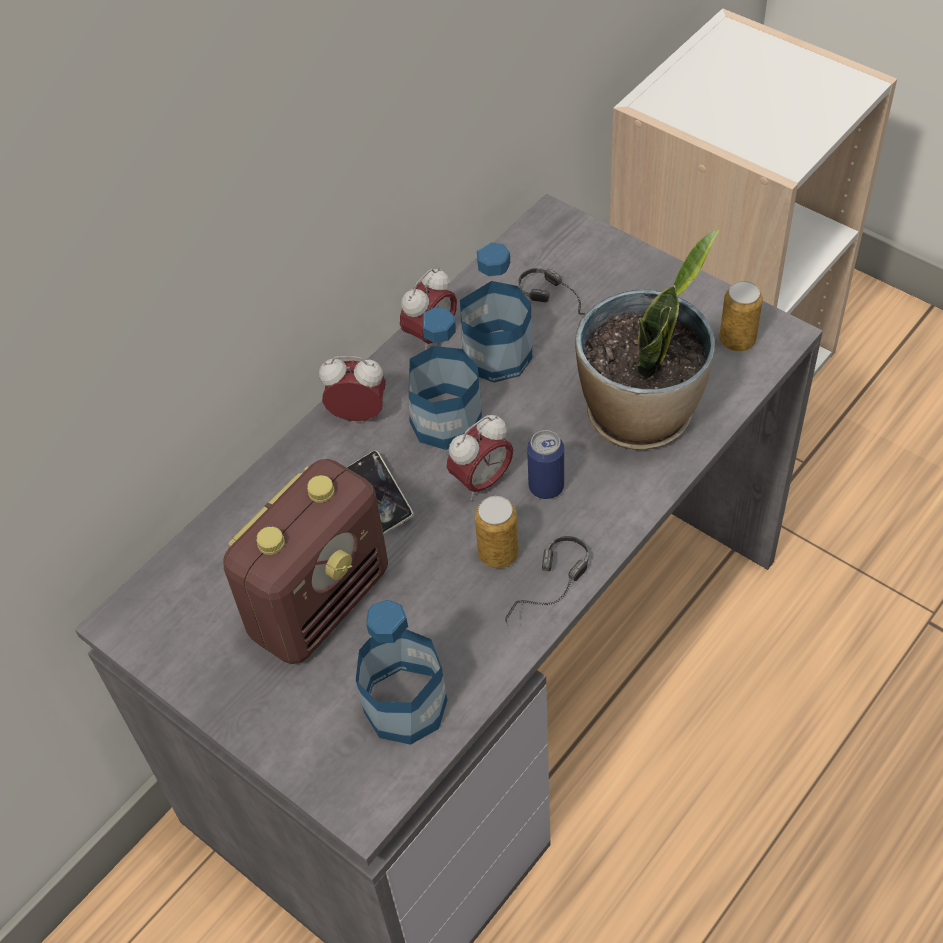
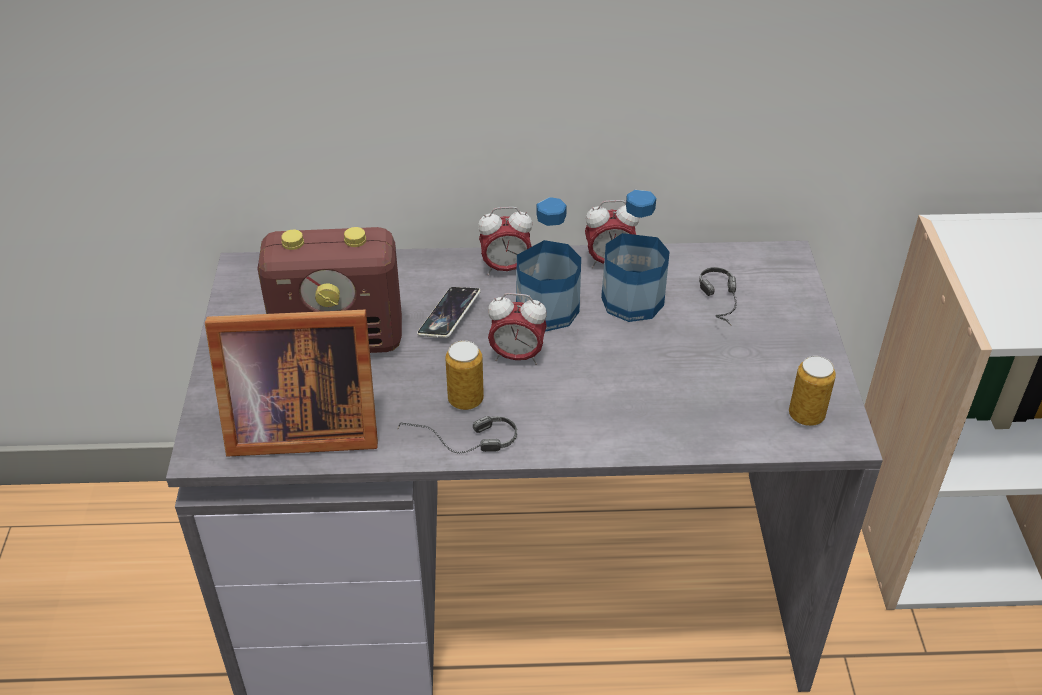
camera: 45 degrees right, 10 degrees down
(358, 414) = (505, 268): alarm clock -> alarm clock turned 120 degrees clockwise
(405, 706) = (298, 427): bottle -> picture frame
(546, 487) = (548, 390): can -> none
(641, 415) = (669, 403): potted plant -> none

